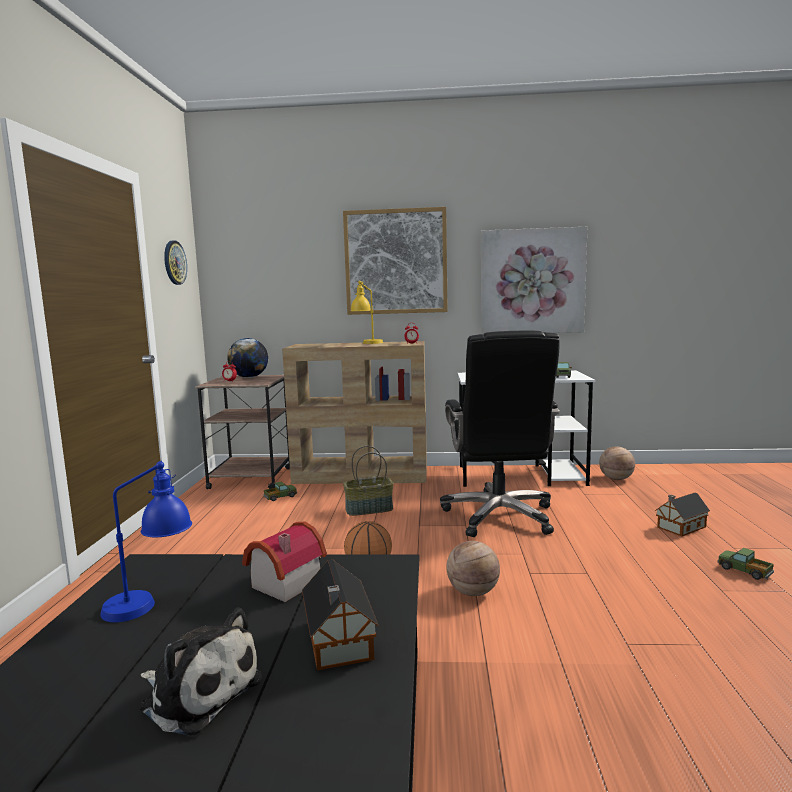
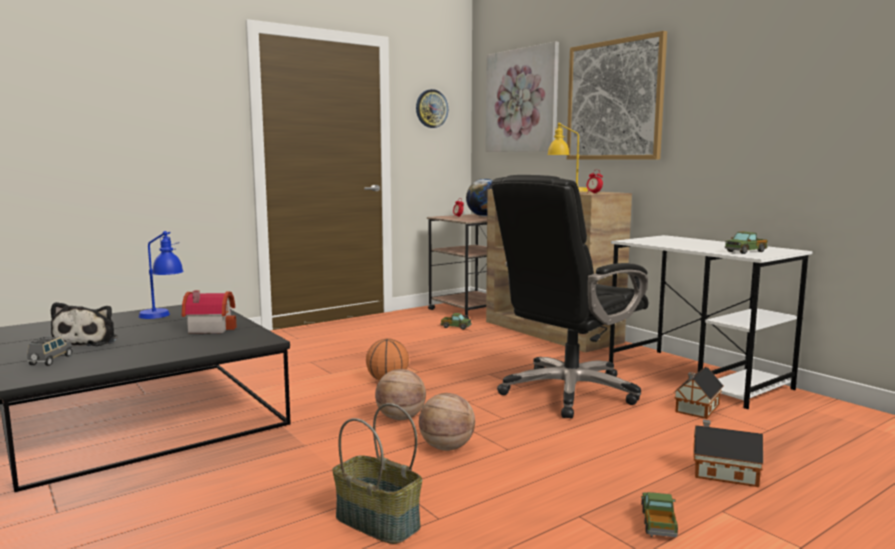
camera: 50 degrees right, 0 degrees up
(268, 748) = (50, 360): none -> grey toy car
(339, 642) = (152, 350): toy house -> toy house (696, 409)
(368, 509) = (486, 353): basket -> basket (376, 522)
(532, 281) = (761, 121): picture -> picture (521, 101)
(616, 479) = (808, 417): basketball -> basketball (446, 447)

